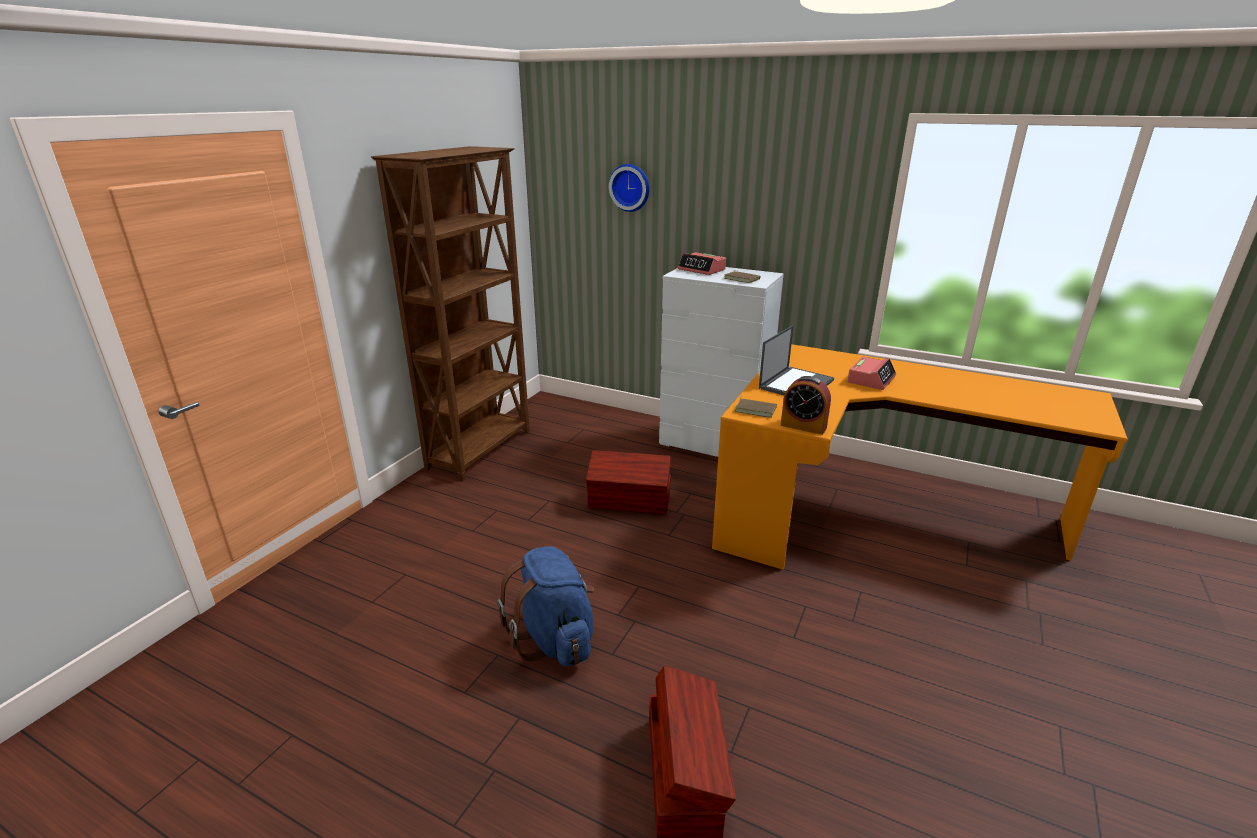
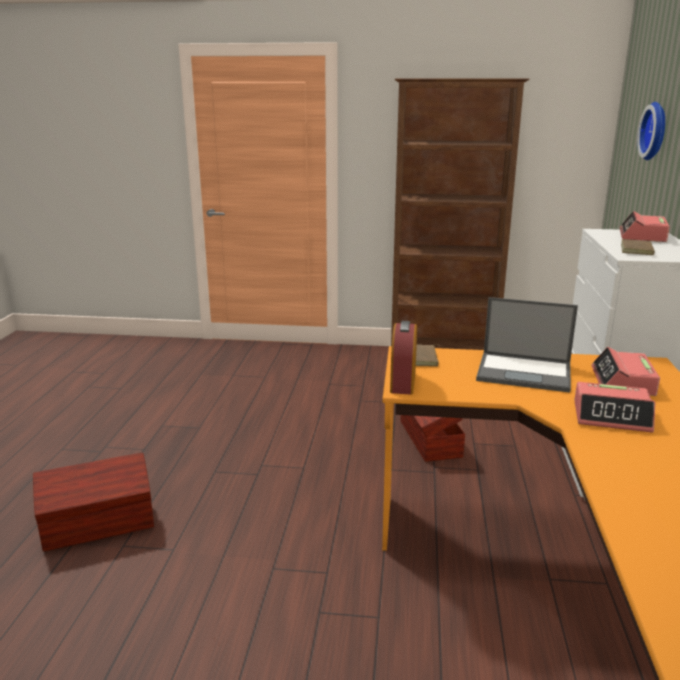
camera: 70 degrees right, 5 degrees down
(555, 639) = (221, 444): blue backpack -> none
(820, 363) = (622, 382): none -> alarm clock

